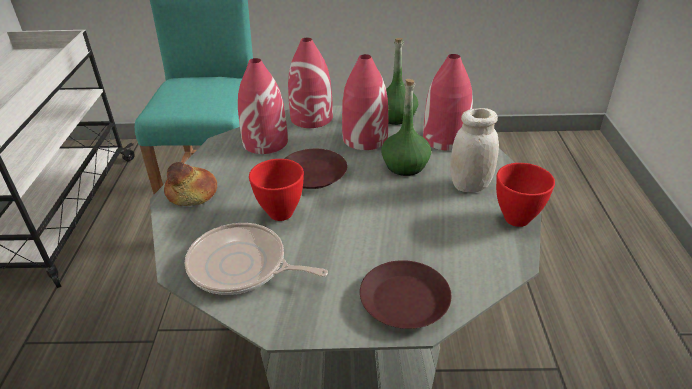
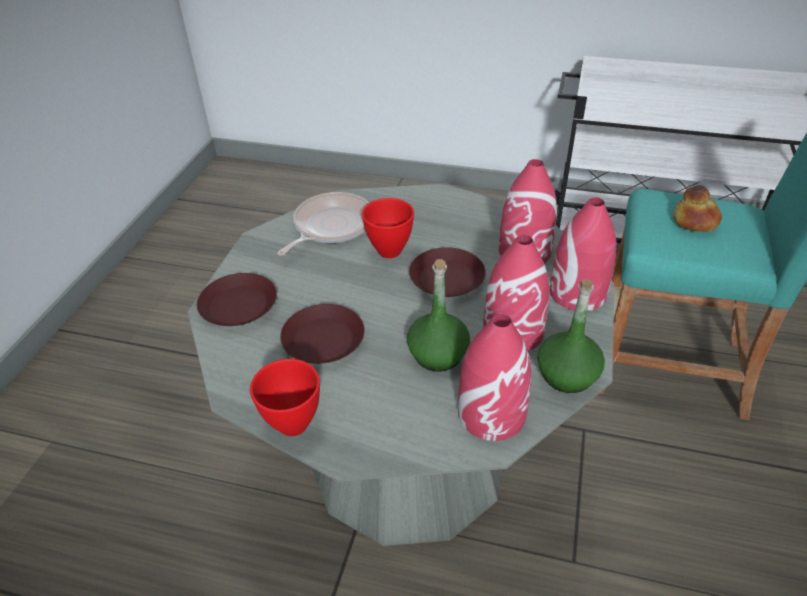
camera: 105 degrees right, 5 degrees up
(192, 194) = (441, 204): bread -> bread (694, 221)
(421, 226) = (323, 339): none -> brown plate
(470, 185) = (373, 403): white jar -> none

